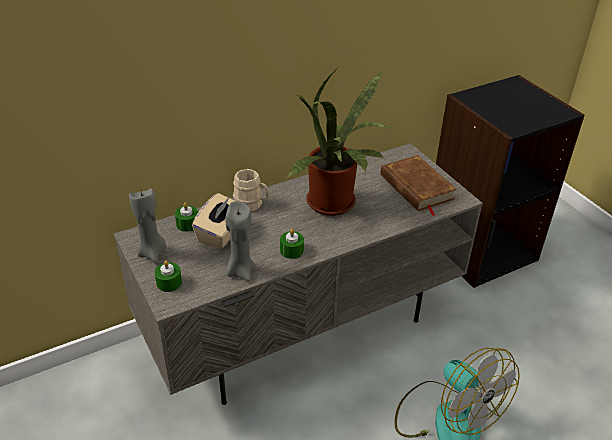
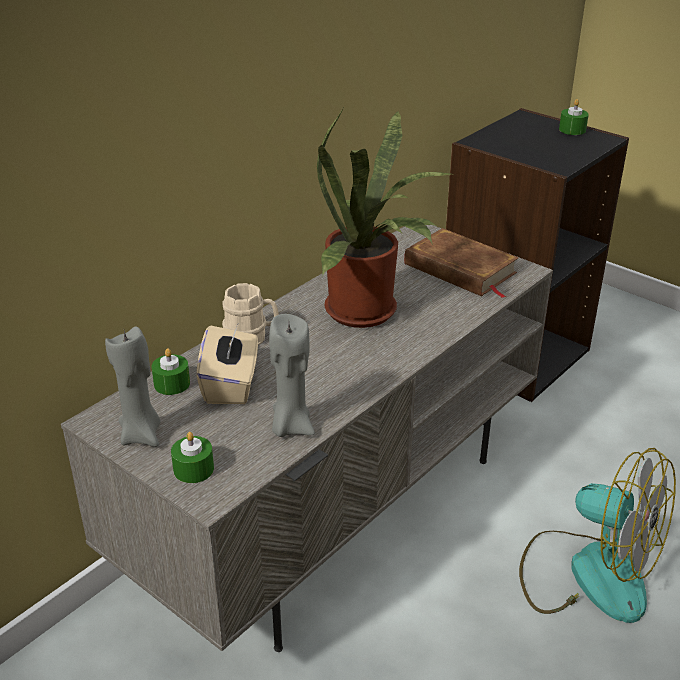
camera: 20 degrees left, 5 degrees down
(292, 250) = (347, 382): green candle -> green candle (572, 130)

